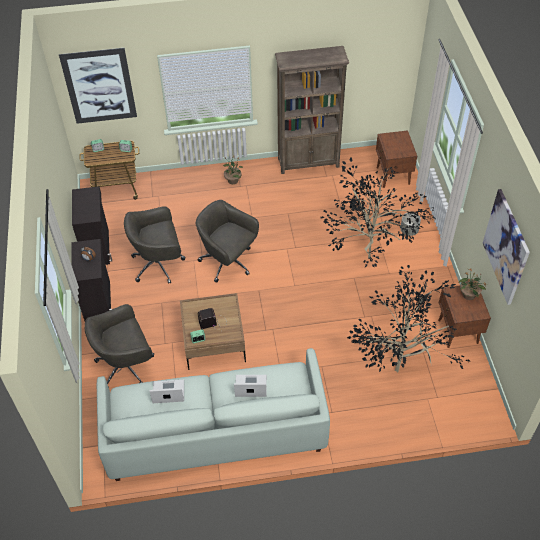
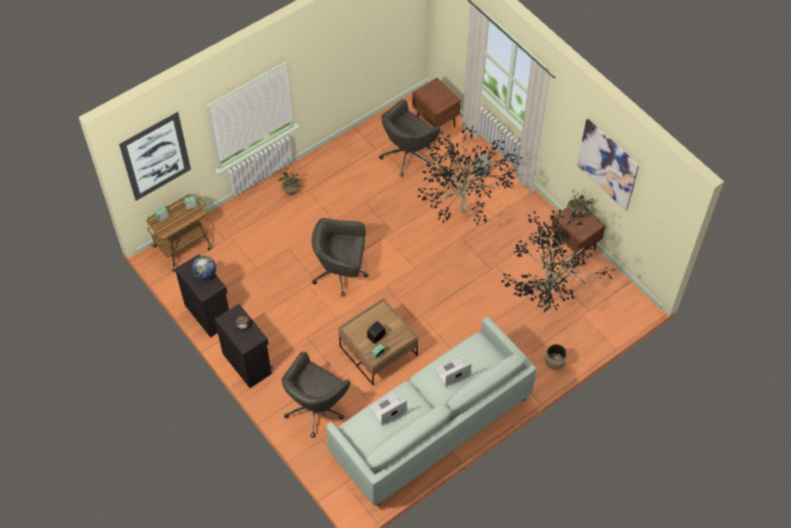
camera: 30 degrees left, 5 degrees up
(91, 204) = (205, 274): none -> globe
(159, 264) = (279, 303): grey office chair -> grey office chair (407, 155)
(309, 162) = (351, 142): brown bookcase -> none
(372, 429) = (554, 361): none -> planter

